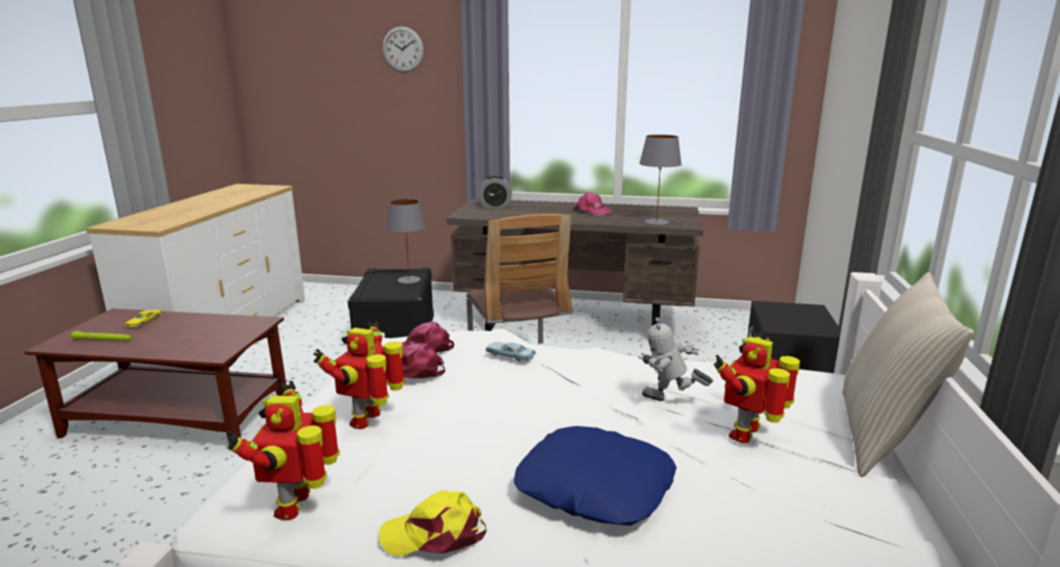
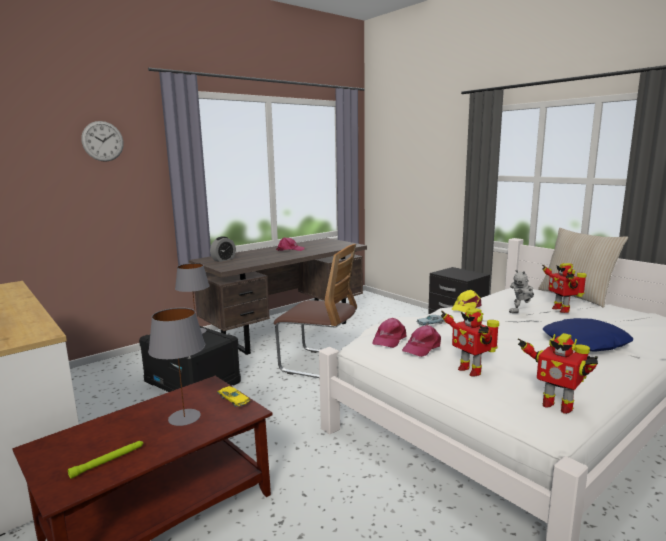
camera: 50 degrees left, 5 degrees down
(144, 322) = (101, 434): yellow toy car -> yellow toy car (233, 400)
(435, 534) = (606, 380): yellow cap -> yellow cap (466, 307)
(656, 222) = (337, 247): grey table lamp -> grey table lamp (184, 417)

